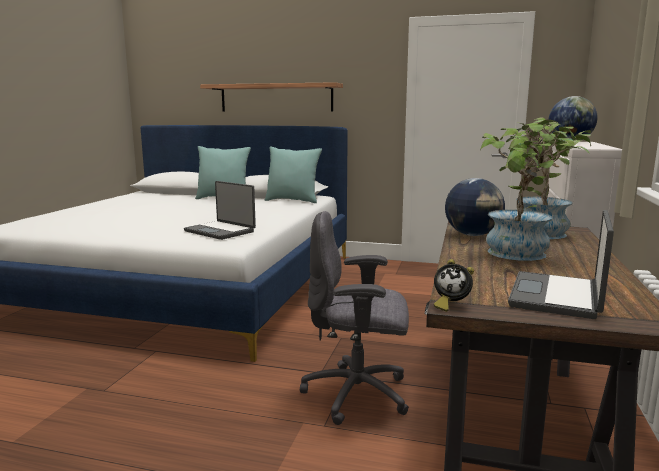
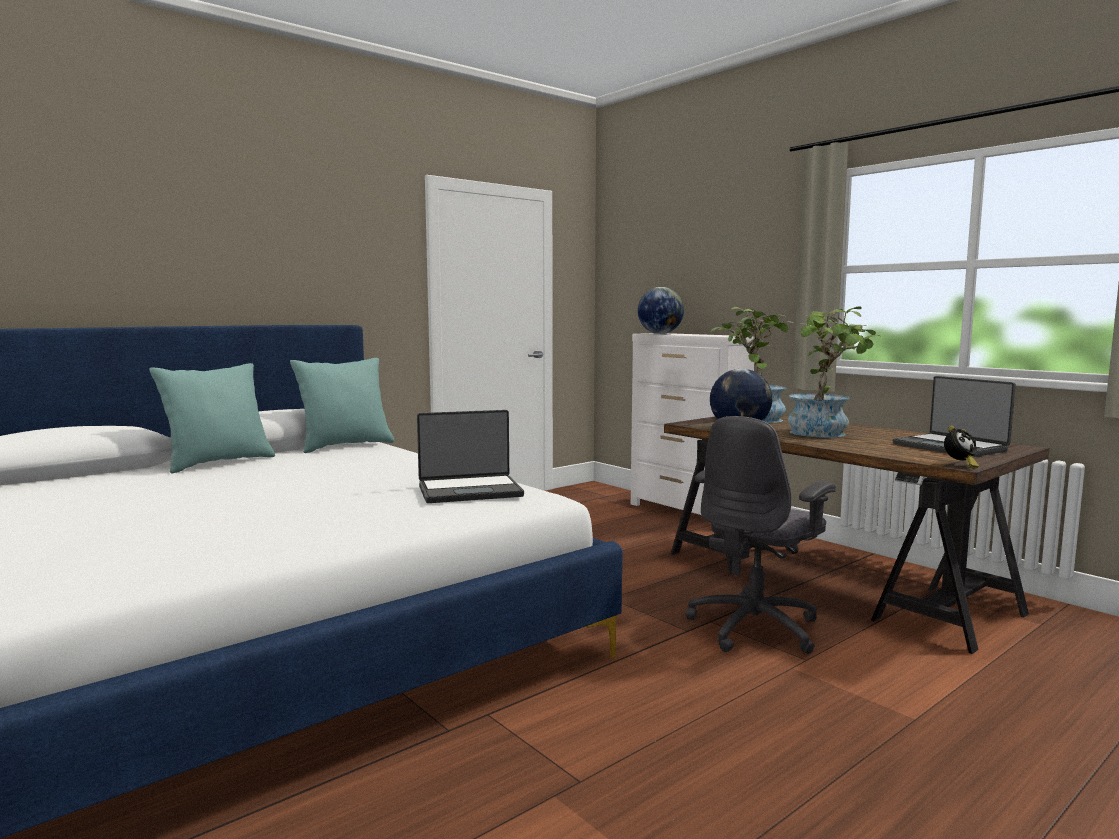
camera: 55 degrees left, 5 degrees down
(276, 98) = (226, 277): shelf -> none

